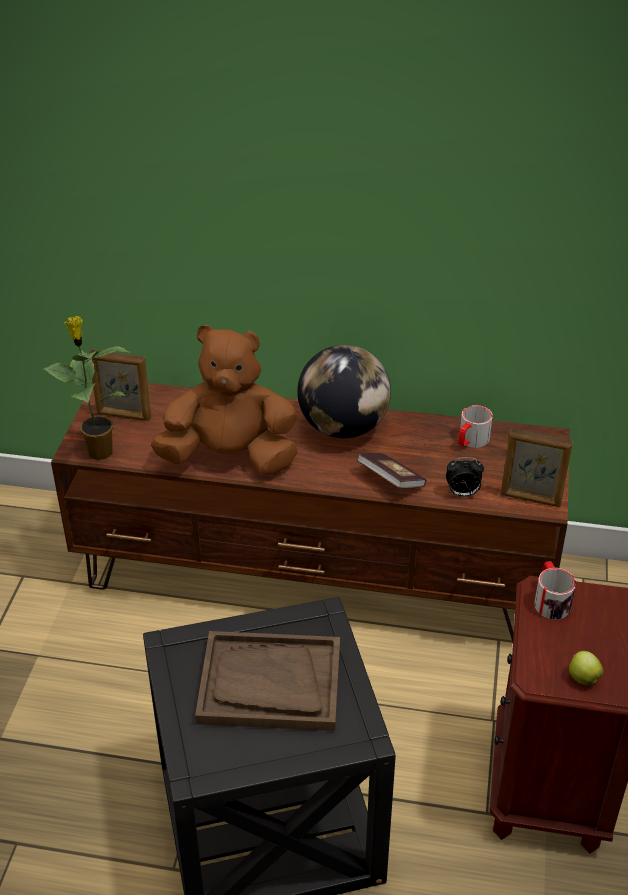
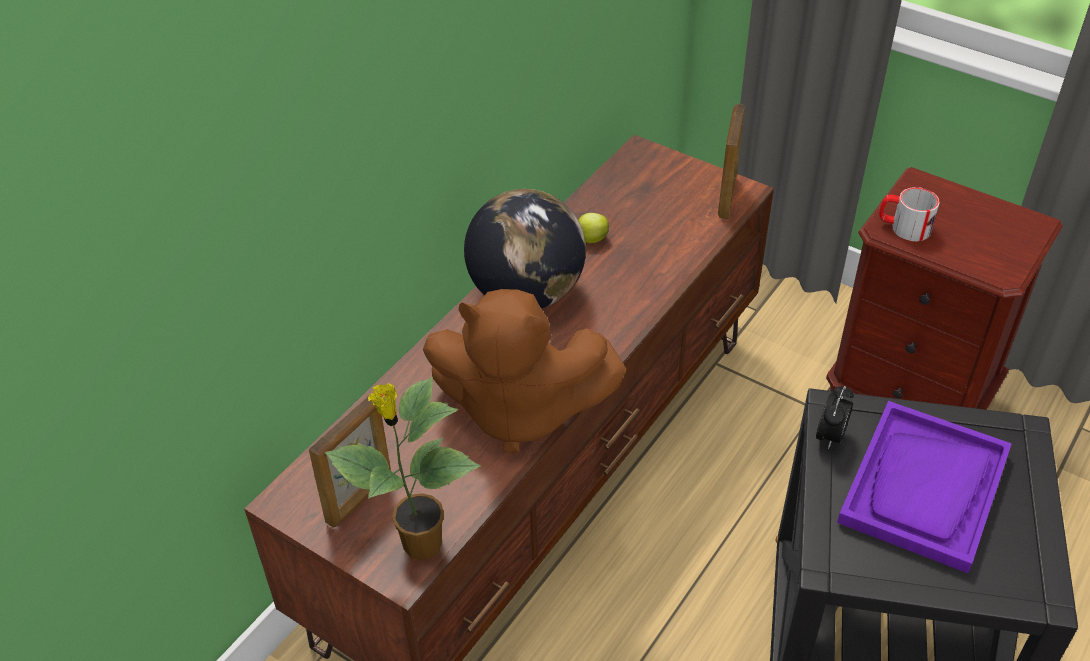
camera: 65 degrees left, 5 degrees up
(230, 457) = (519, 410): brown plush toy -> brown plush toy turned 105 degrees counterclockwise
(269, 684) = (924, 488): brown tray -> purple tray
(390, 481) = (642, 286): book -> none
(462, 493) = (693, 240): alarm clock -> alarm clock (830, 436)
(471, 441) = (612, 205): mug -> none
(530, 499) = (727, 197): picture frame -> picture frame turned 150 degrees clockwise
(582, 677) = (1011, 244): apple -> apple (591, 239)

